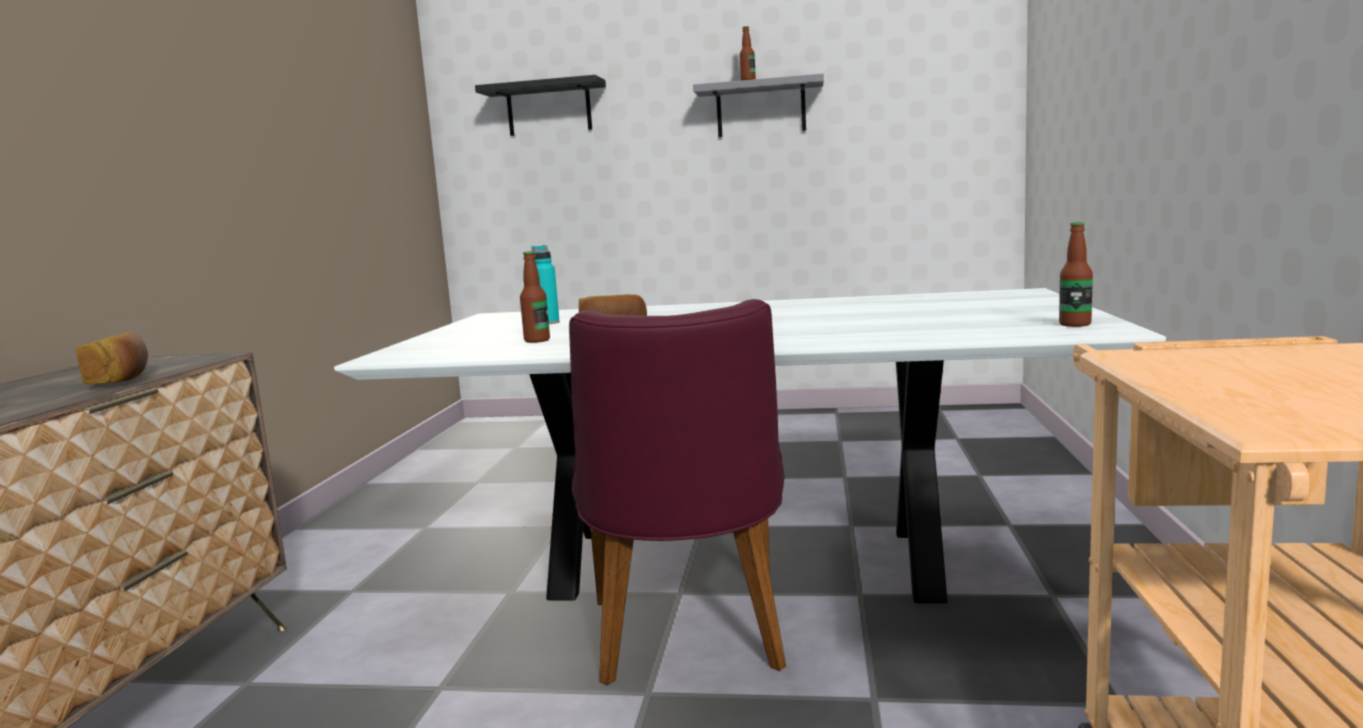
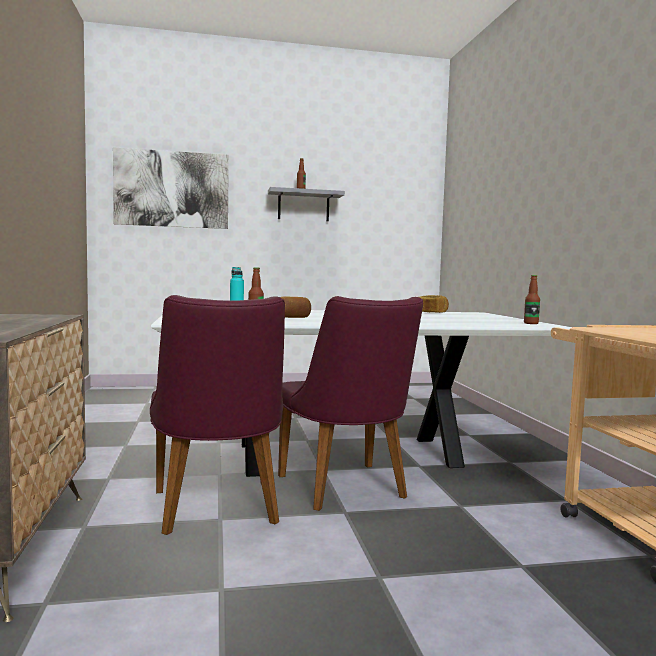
camera: 20 degrees left, 5 degrees down
(120, 380) = (34, 321): bread -> bread (431, 312)
(447, 672) = (217, 512): none -> purple chair
(549, 109) = (172, 189): black shelf -> picture

